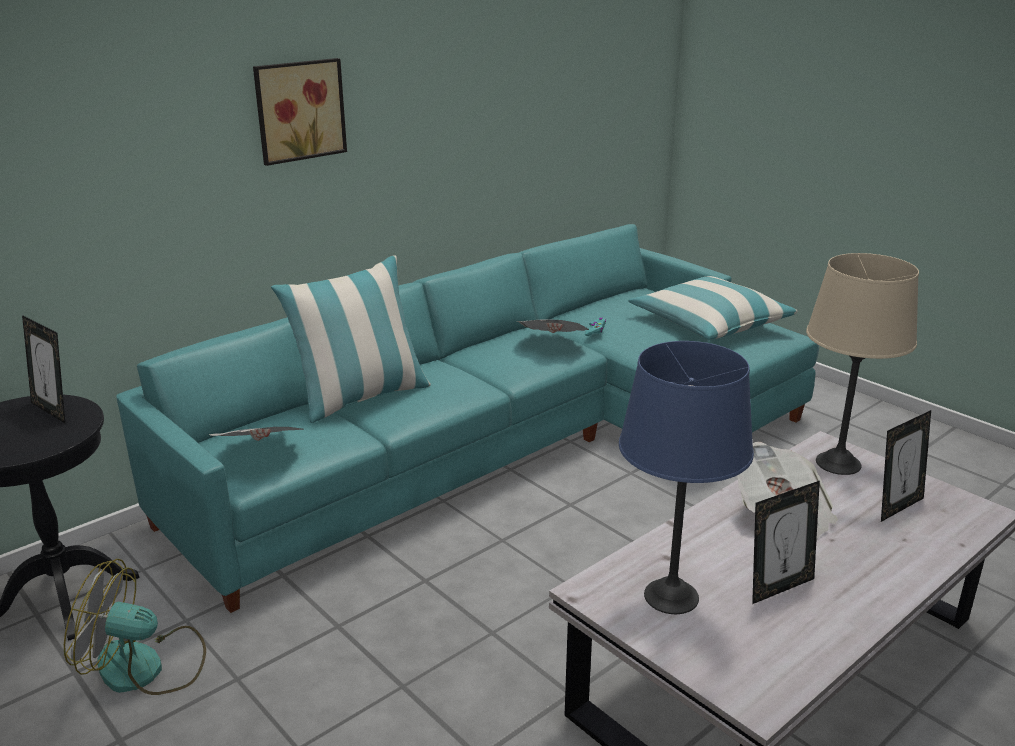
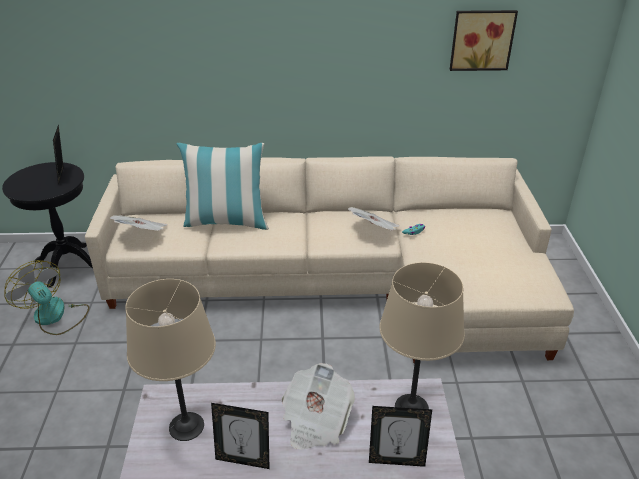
camera: 40 degrees right, 10 degrees up
(298, 110) = (236, 36): picture -> picture (481, 39)
(512, 443) = (343, 282): turquoise sofa -> beige sofa
(670, 596) = (186, 426): blue table lamp -> beige table lamp
(709, 323) = (498, 259): pillow -> none

